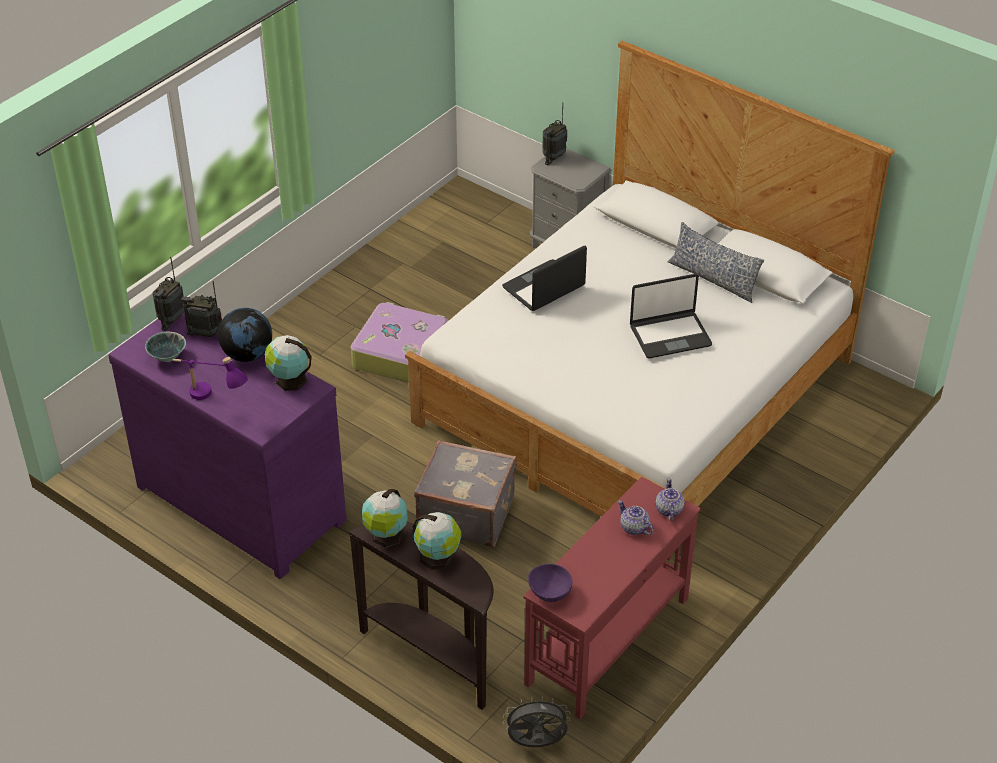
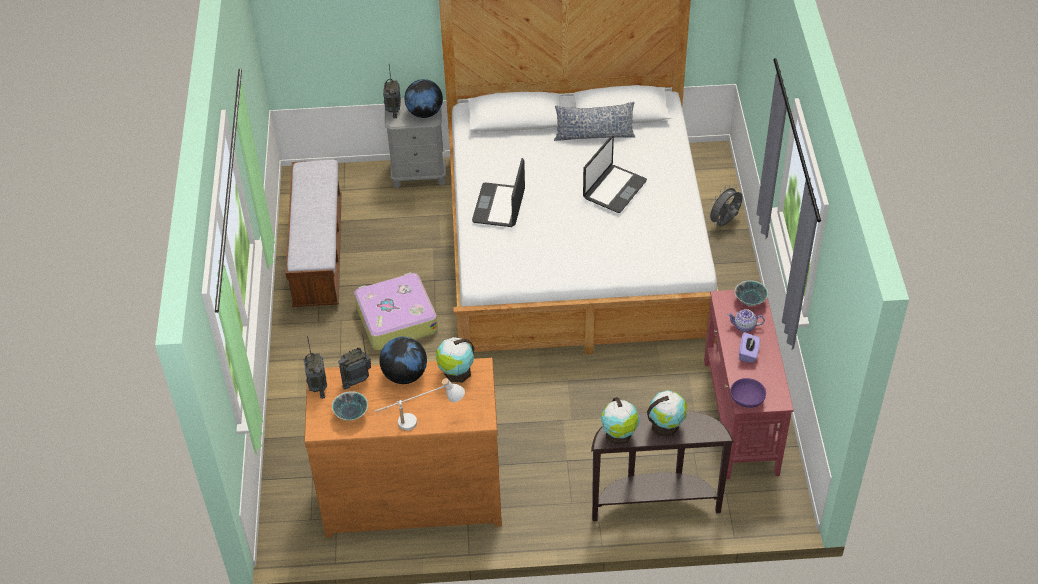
camera: 40 degrees left, 5 degrees up
(212, 399) = (422, 422): purple table lamp -> white table lamp
(243, 500) = (412, 493): purple dresser -> brown dresser
(403, 261) = (318, 253): none -> bench
(466, 512) = (566, 397): grey suitcase -> none
(536, 744) = (773, 509): grey fan -> grey fan (724, 223)
(578, 174) = (424, 113): none -> globe
(606, 553) = (748, 353): none -> purple tissue box
(668, 510) = (750, 301): teapot -> bowl

